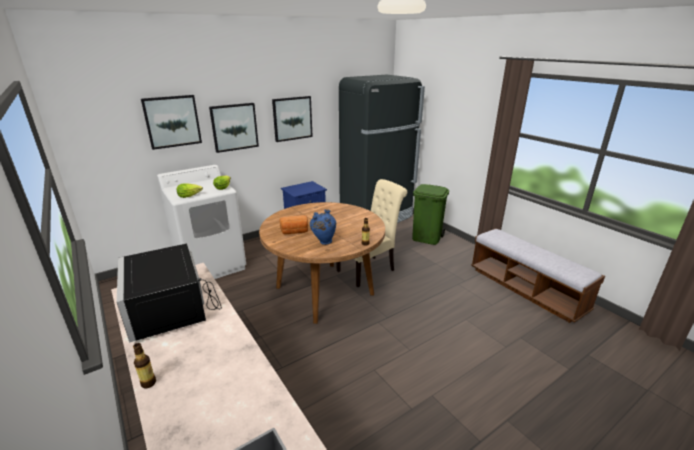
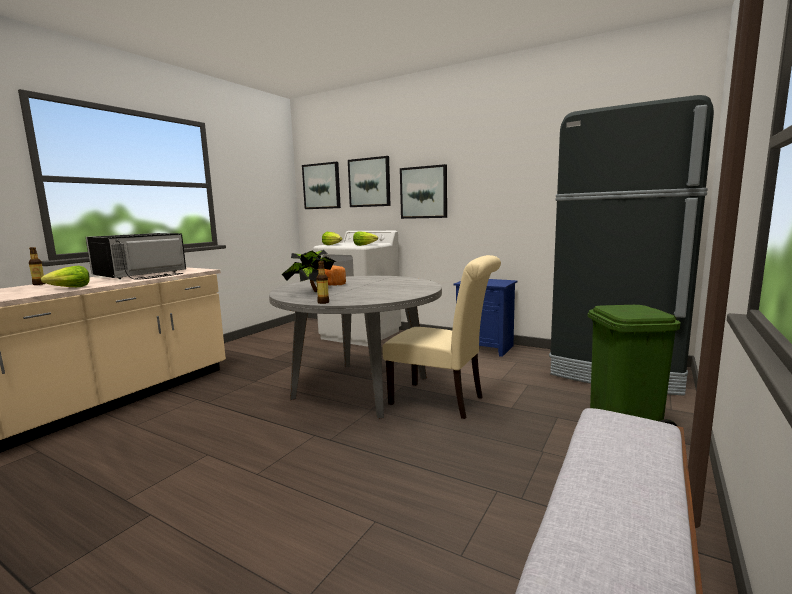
camera: 65 degrees right, 15 degrees down
(230, 348) = (70, 288): none -> lettuce
(292, 118) = (496, 186): picture -> picture (322, 186)
(323, 242) = (312, 292): blue vase -> potted plant
(324, 290) = (361, 388): brown dining table -> grey dining table

